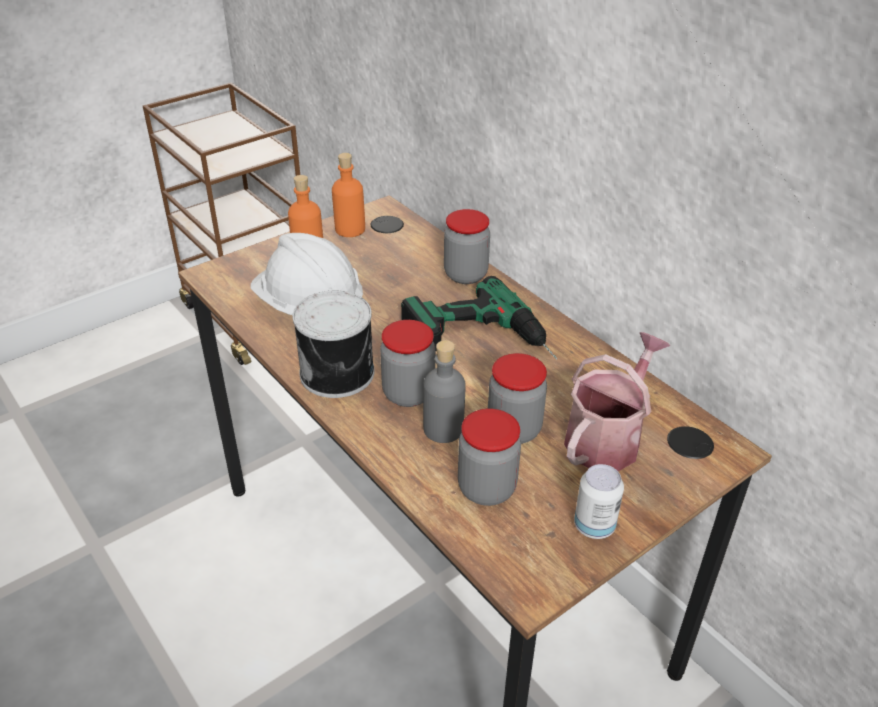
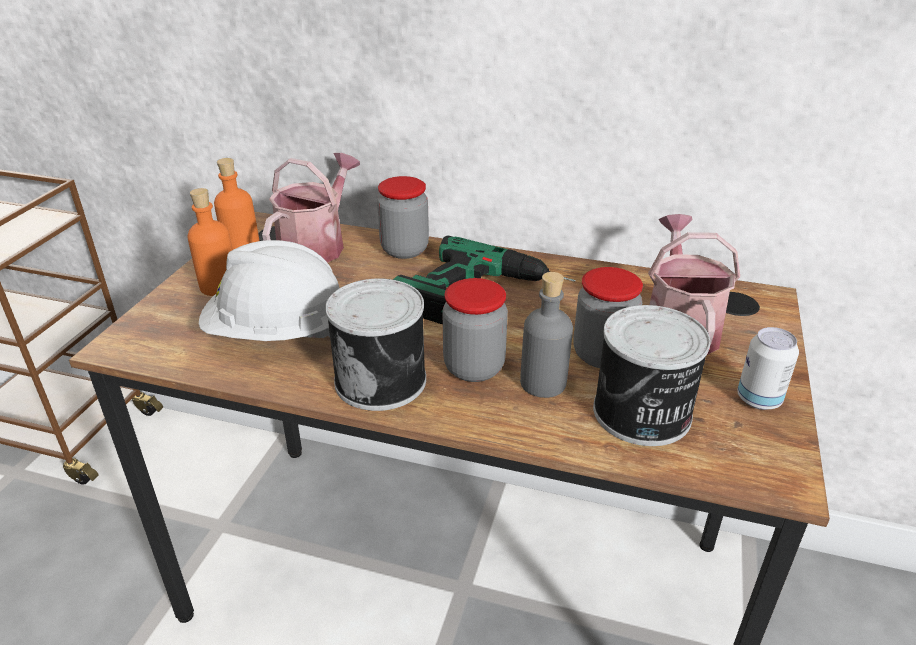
camera: 35 degrees left, 5 degrees down
(404, 245) = (317, 245): none -> watering can
(486, 488) = (642, 414): jar -> can

